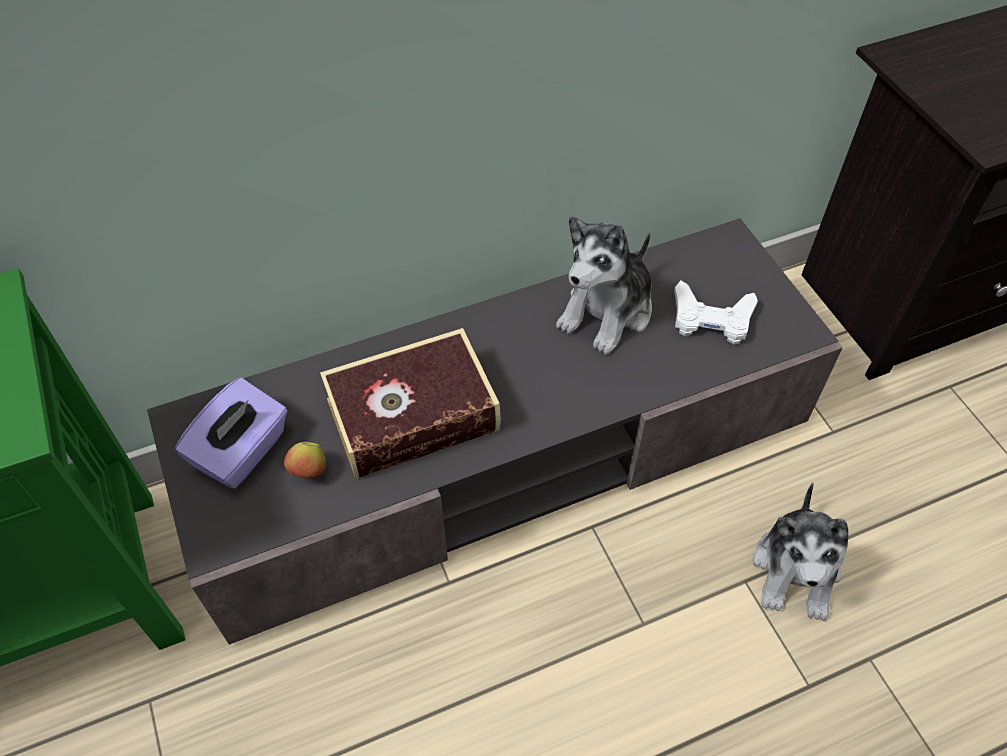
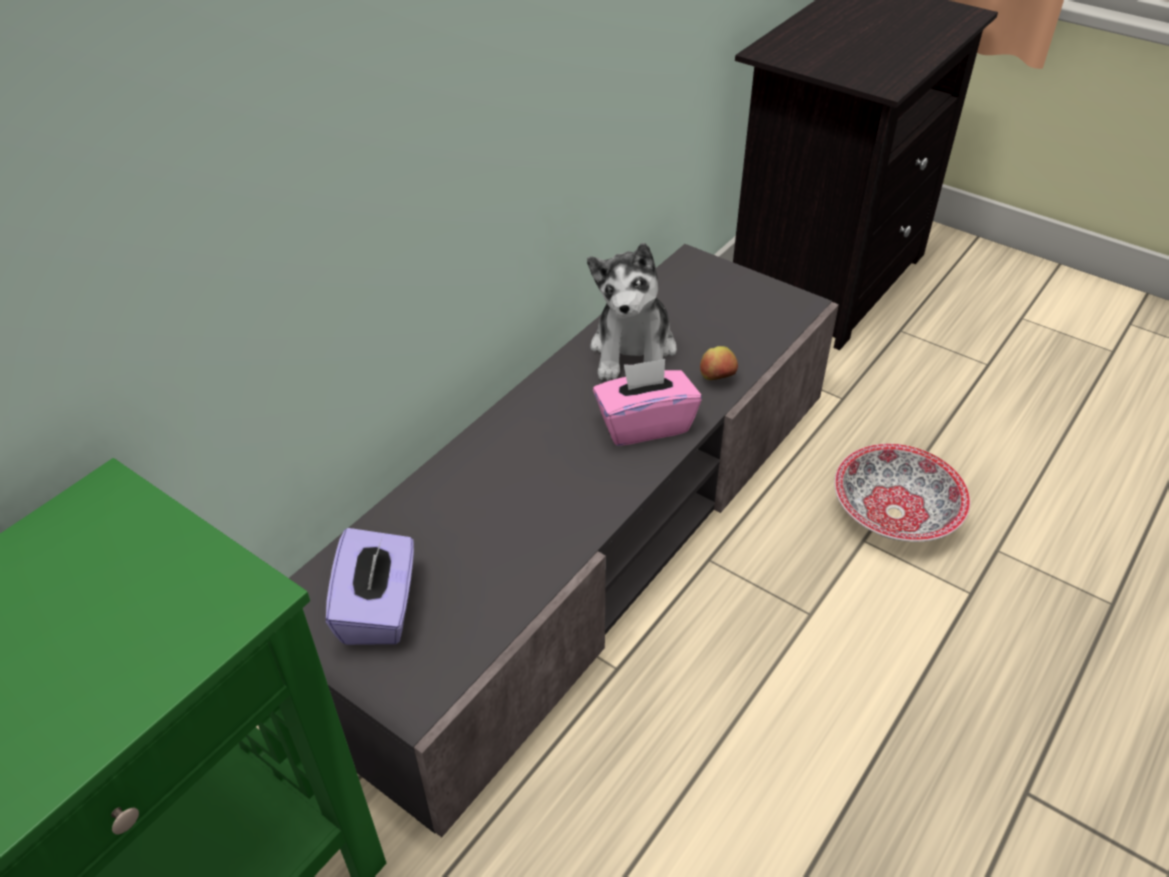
camera: 30 degrees left, 10 degrees down
(309, 472) = (463, 594): apple -> apple (717, 379)
(412, 415) = (526, 503): book -> none
(562, 389) = (644, 424): none -> pink tissue box
(711, 319) = (723, 323): white game controller -> none
(796, 570) = (894, 512): plush toy -> bowl

